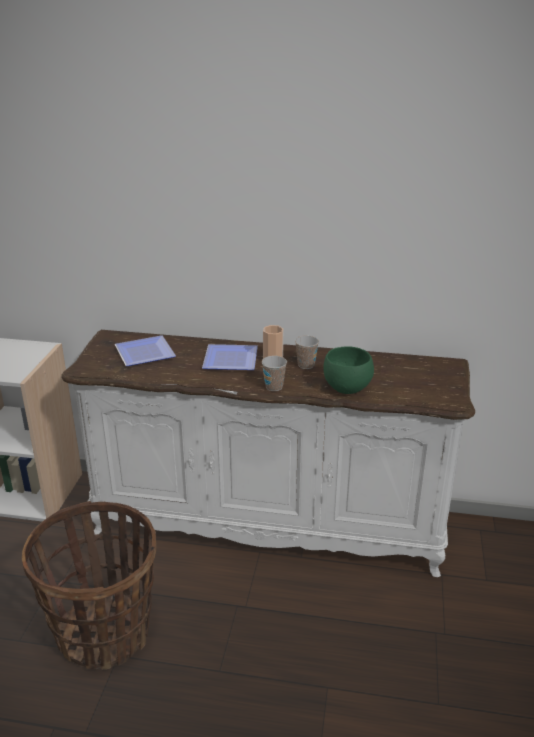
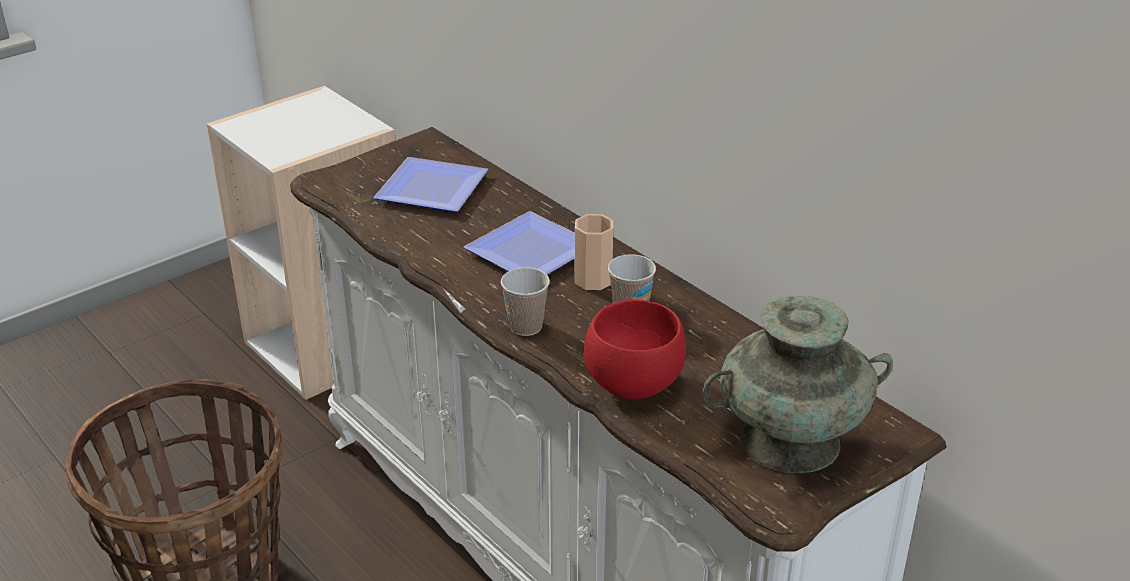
camera: 40 degrees right, 5 degrees up
(346, 388) = (630, 384): green bowl -> red bowl
(426, 381) = (791, 441): none -> turquoise vase

